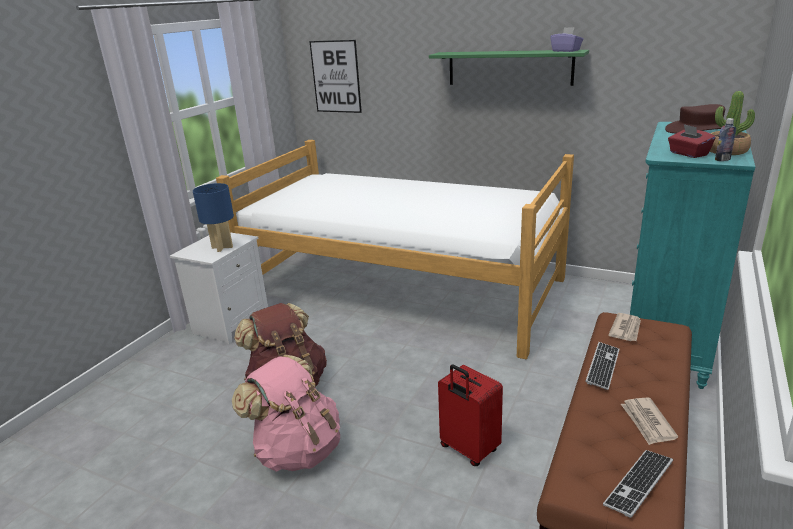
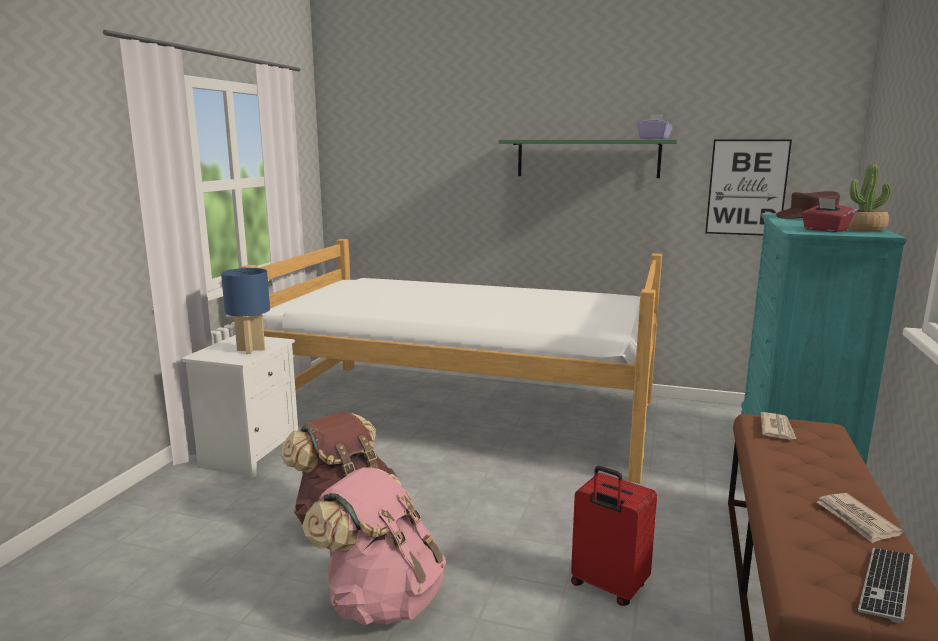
camera: 10 degrees left, 10 degrees down
(336, 77) = (379, 166): picture -> picture (746, 187)
(602, 366) = (772, 466): keyboard -> none
(722, 159) = (866, 233): bottle -> none

